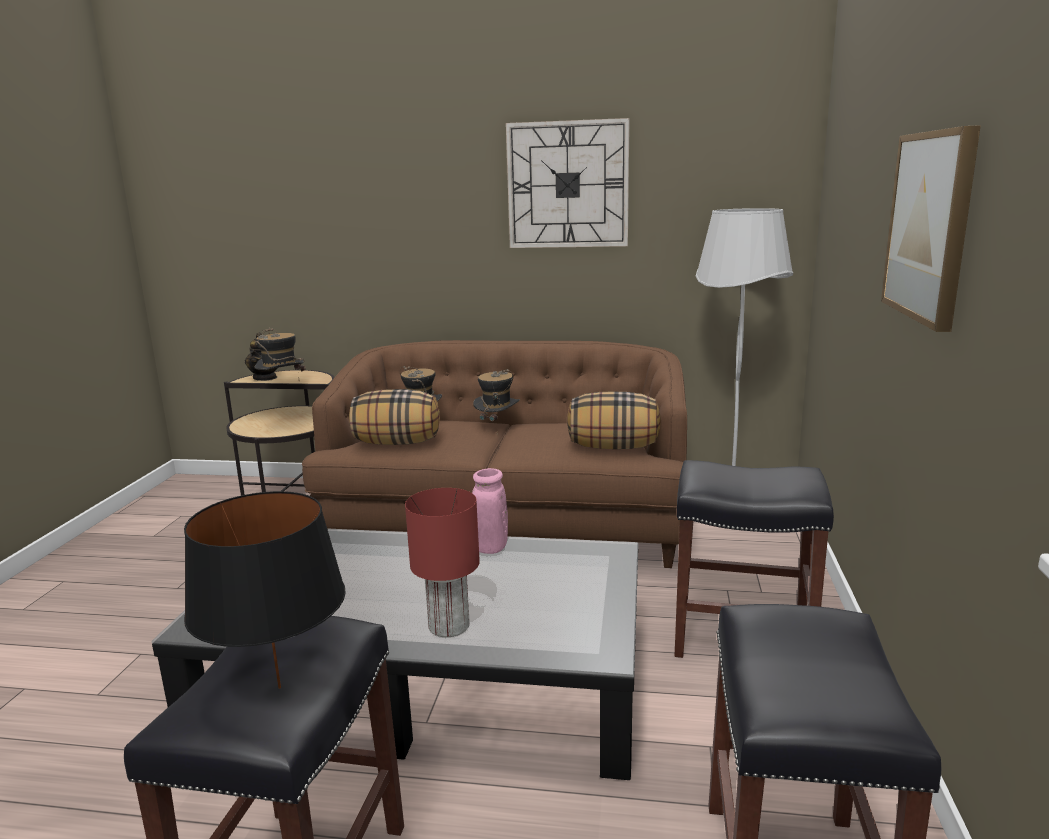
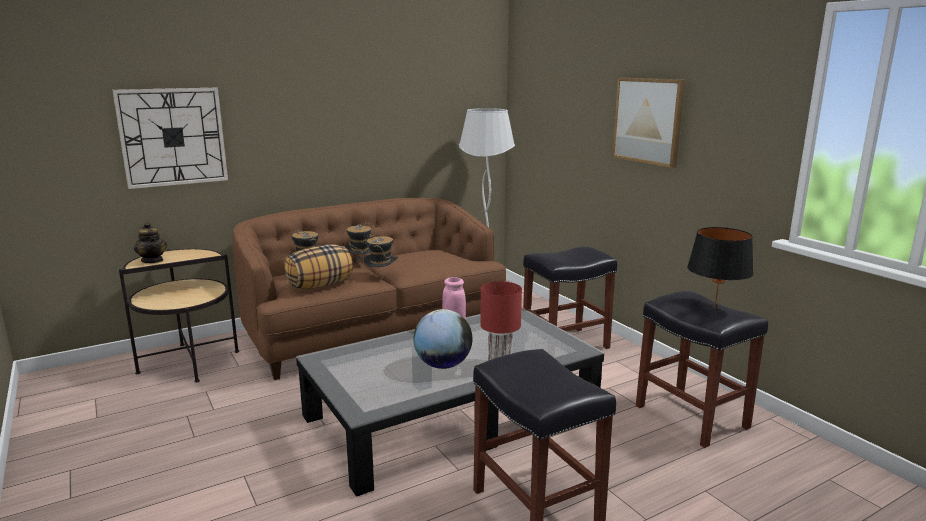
camera: 40 degrees left, 0 degrees up
(280, 687) = (559, 378): black table lamp -> black table lamp (715, 308)
(282, 387) = (189, 264): hat -> hat (381, 278)
(380, 599) = (443, 365): none -> globe
(568, 185) = (370, 94): wall clock -> wall clock (173, 137)
(613, 447) = (455, 260): pillow -> none

